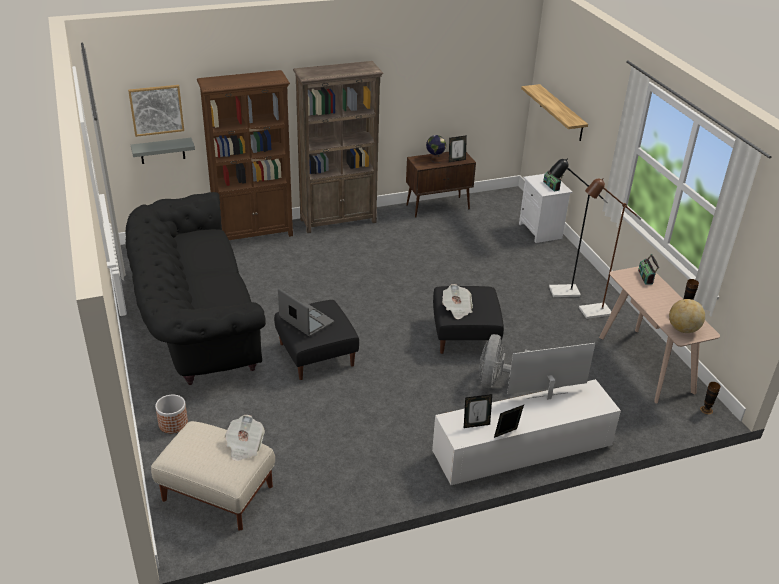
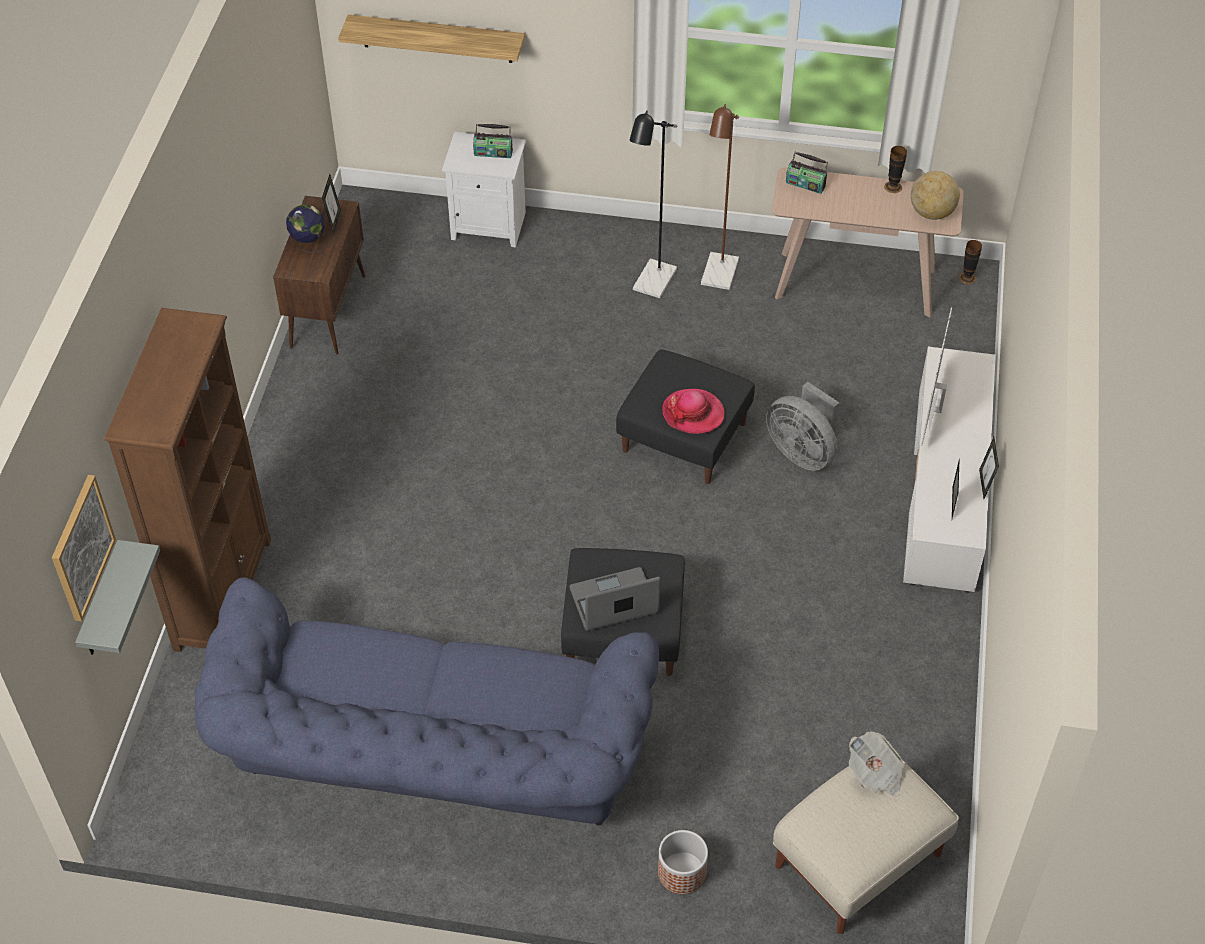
camera: 60 degrees left, 15 degrees up
(194, 320) = (431, 765): black sofa -> blue sofa
(338, 221) = (270, 458): brown bookcase -> none
(457, 309) = (693, 413): newspaper -> hat

